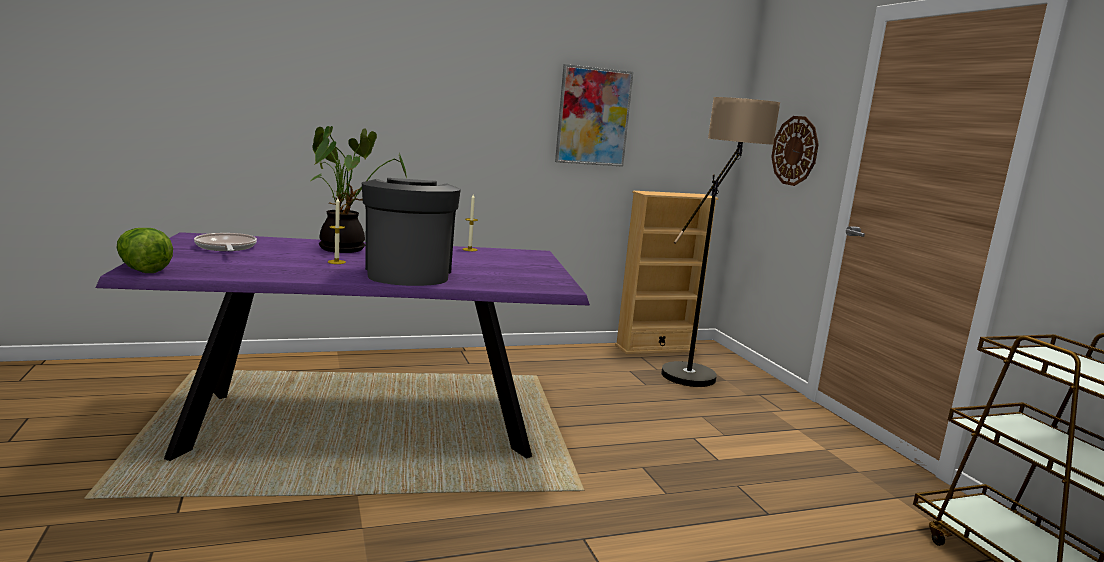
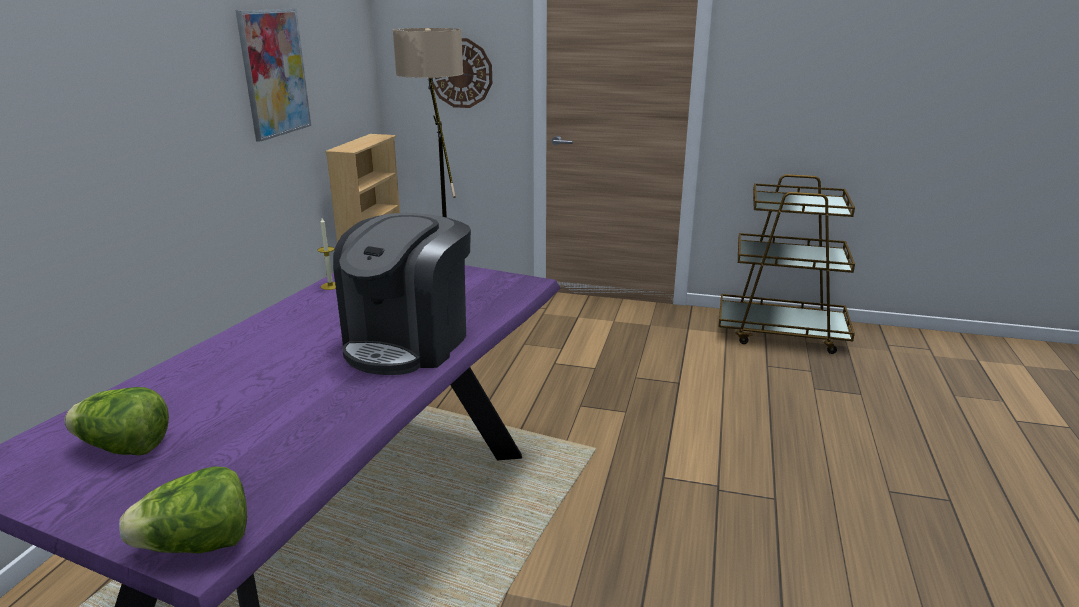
camera: 55 degrees left, 10 degrees up
(226, 248) = (125, 448): frying pan -> lettuce
(336, 262) = (311, 375): candle -> none
(346, 249) = (243, 355): potted plant -> none
(408, 273) = (408, 342): coffee machine -> coffee machine turned 90 degrees counterclockwise

